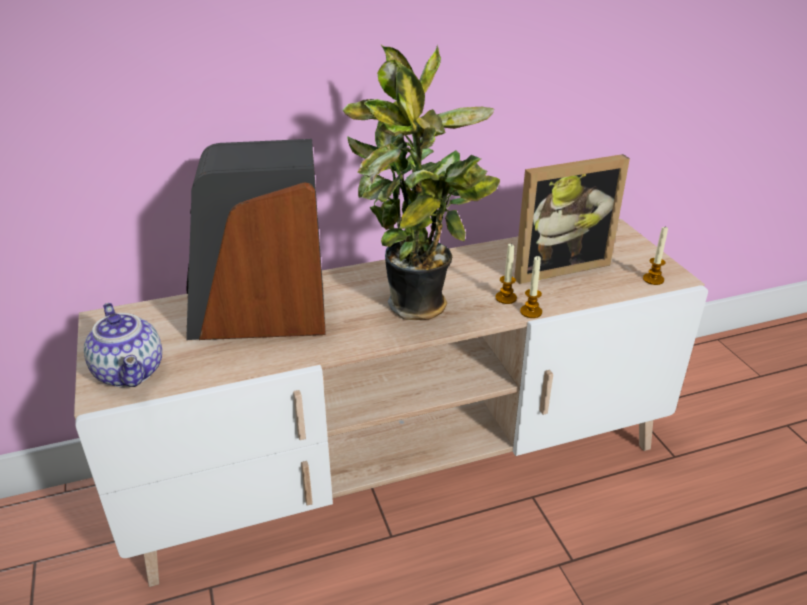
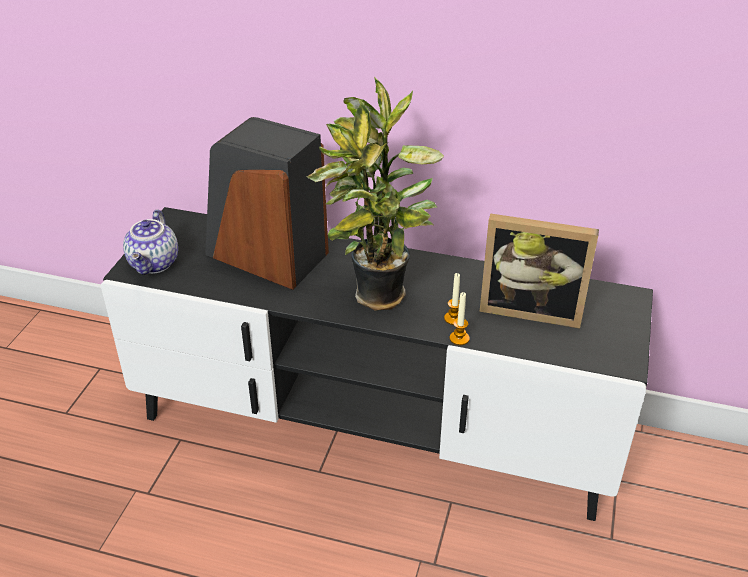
camera: 35 degrees right, 5 degrees up
(403, 465) = (374, 425): beige tv stand -> black tv stand
(653, 279) = (602, 357): candle -> none

